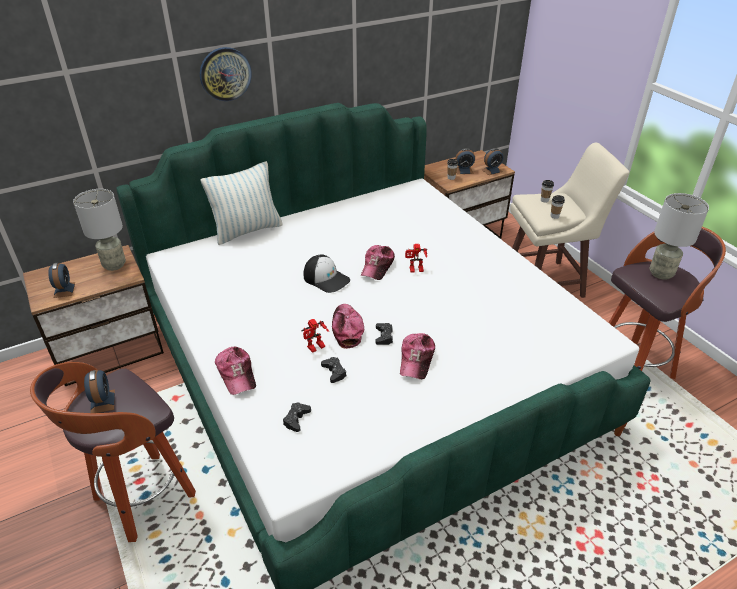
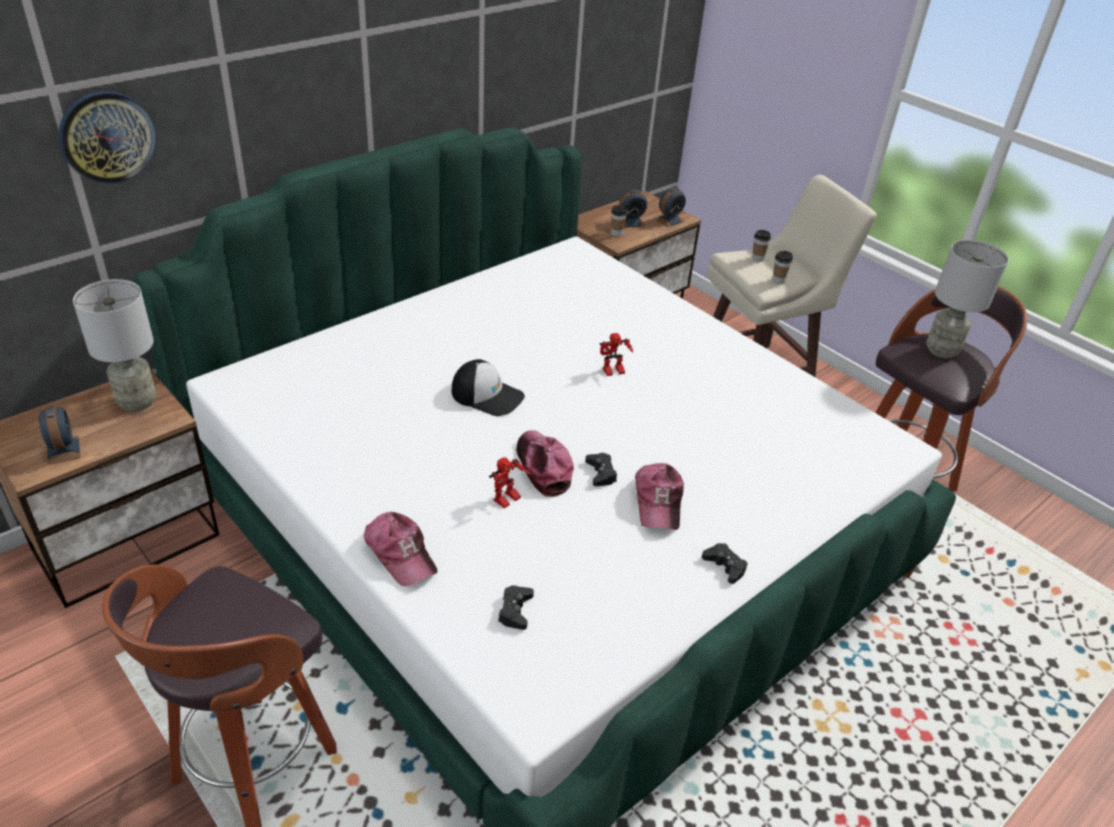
camera: 15 degrees left, 0 degrees up
(102, 401) = (205, 623): alarm clock -> none
(225, 74) = (299, 88): wall clock -> wall clock (107, 137)
(247, 230) = (340, 331): pillow -> none
(334, 372) = (547, 534): black game controller -> black game controller (725, 566)
(377, 266) = (557, 371): cap -> none

